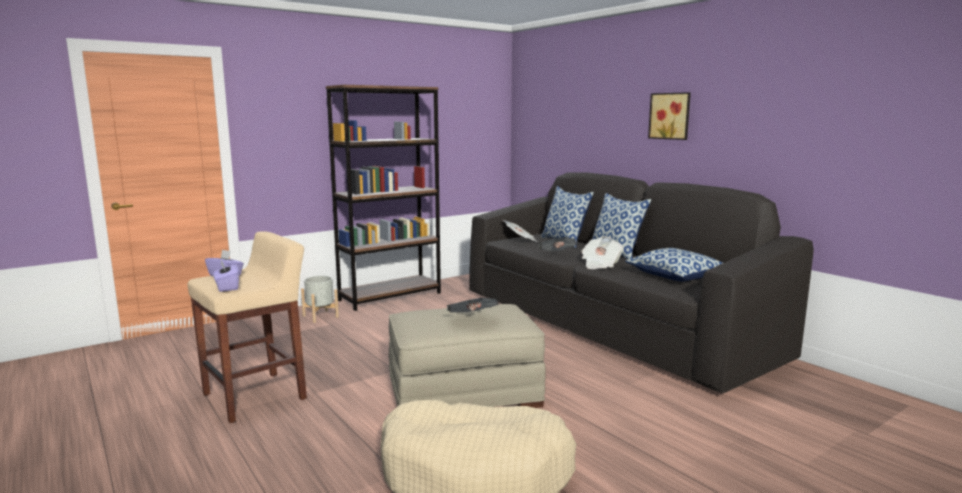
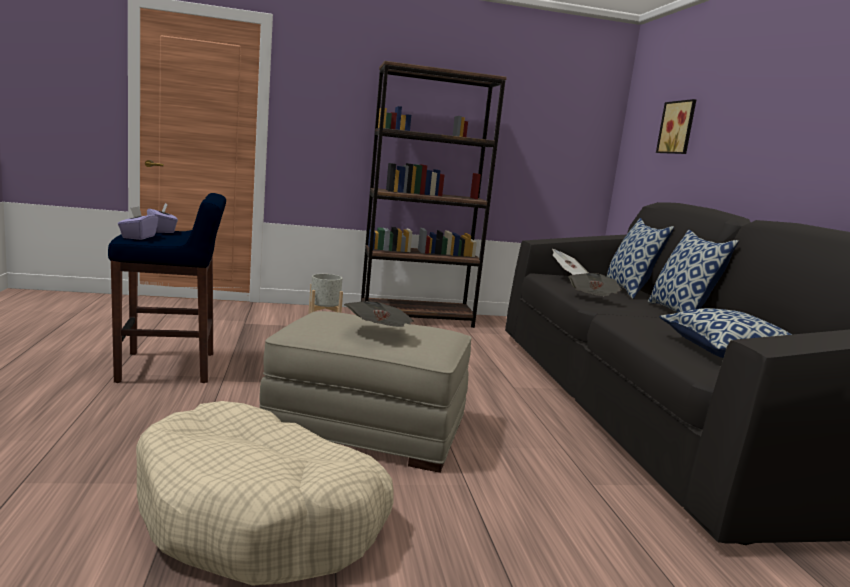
camera: 25 degrees right, 0 degrees up
(256, 396) = (169, 368): beige stool -> blue stool
(600, 264) = (634, 318): newspaper -> none
(670, 116) = (803, 123): picture -> picture (678, 127)

